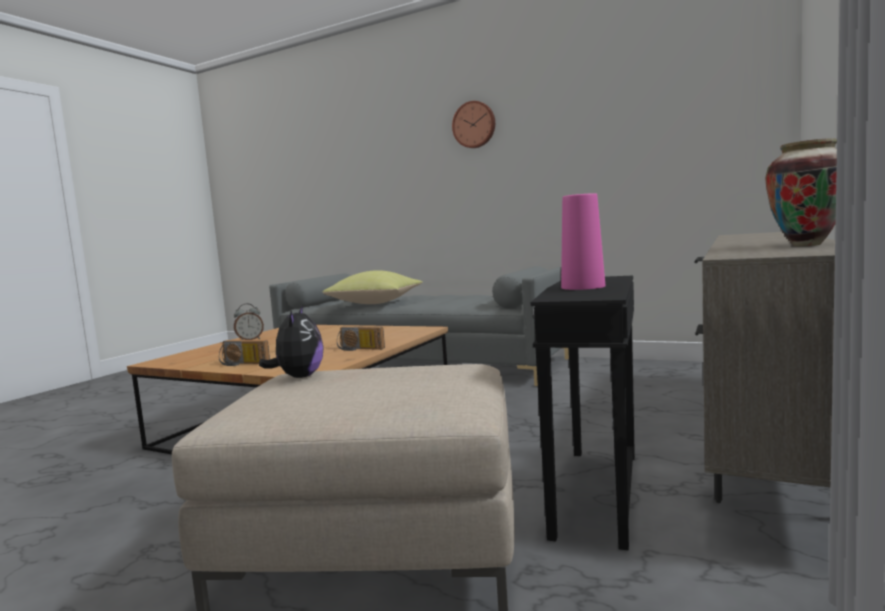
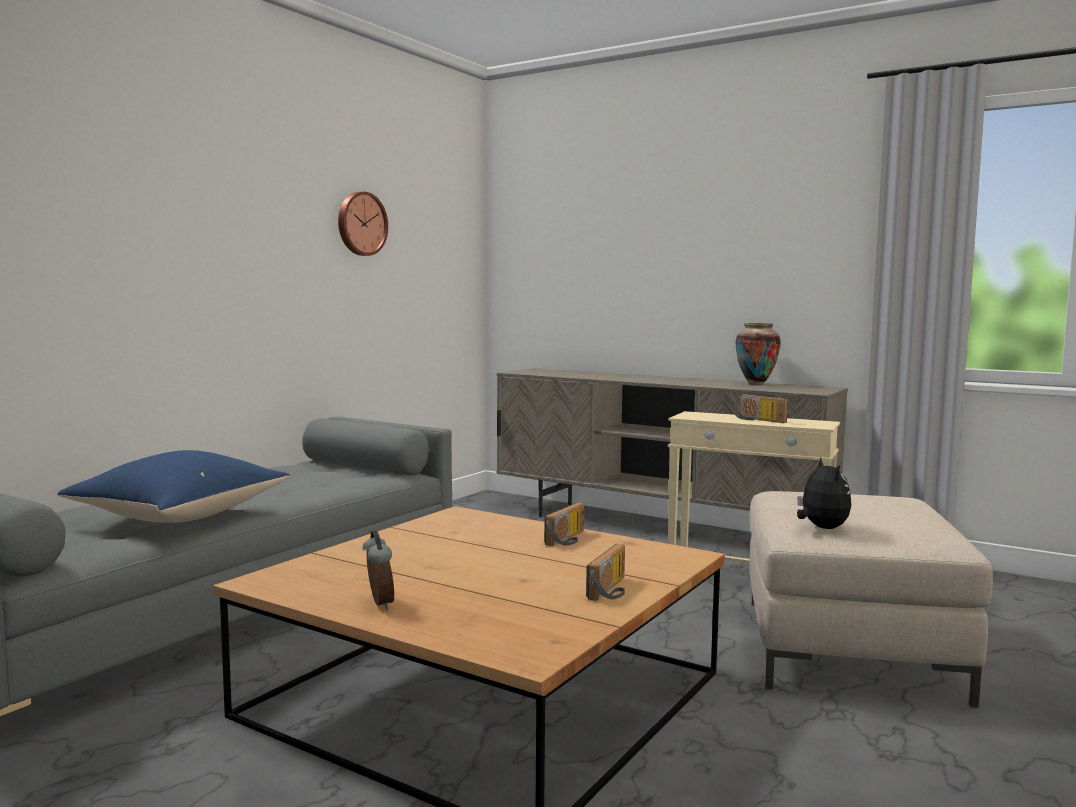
camera: 85 degrees left, 0 degrees up
(299, 377) = (821, 528): plush toy -> plush toy turned 75 degrees clockwise
(376, 303) = (180, 517): yellow pillow -> blue pillow
(474, 125) = (214, 192): wall clock -> wall clock (361, 224)
(583, 287) = (757, 420): pink vase -> radio
(595, 493) = (747, 578): black side table -> beige side table

